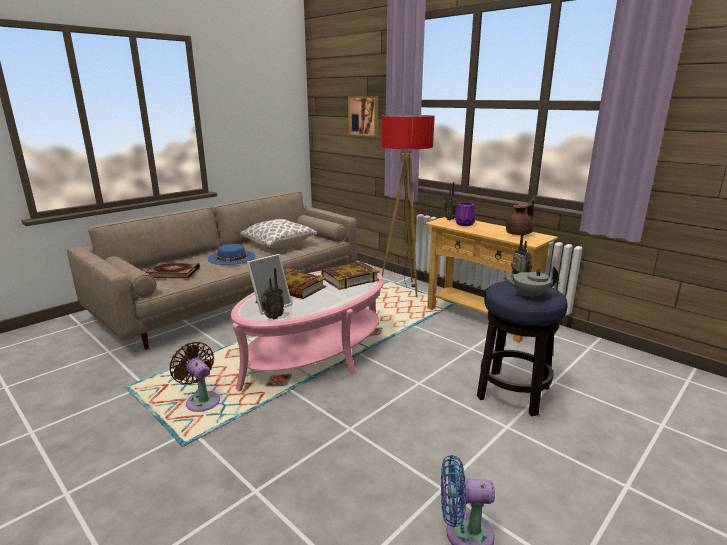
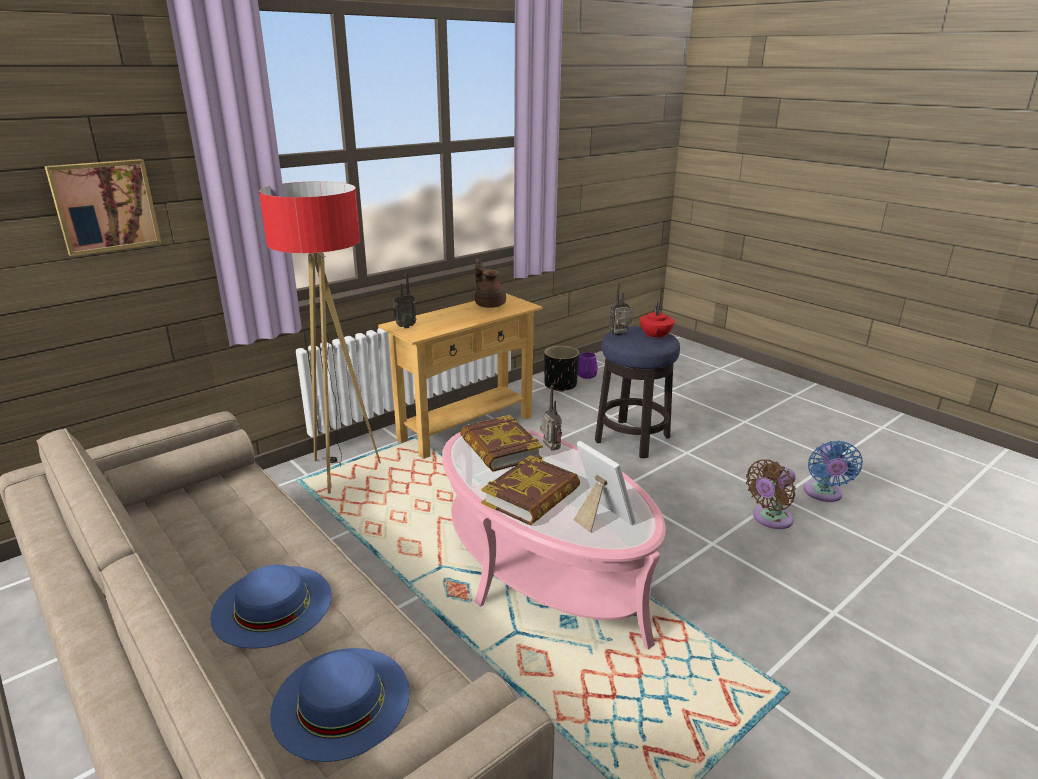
camera: 85 degrees left, 5 degrees up
(173, 272) = (341, 701): book -> blue hat
(201, 400) = (681, 689): brown fan -> brown fan (770, 519)
(272, 317) = (643, 513): radio -> radio (550, 450)
(278, 245) = (215, 538): pillow -> none
(464, 224) = (433, 322): purple vase -> purple vase (586, 375)
(529, 295) = (655, 337): grey teapot -> red teapot
(598, 354) = (560, 385): none -> black planter

